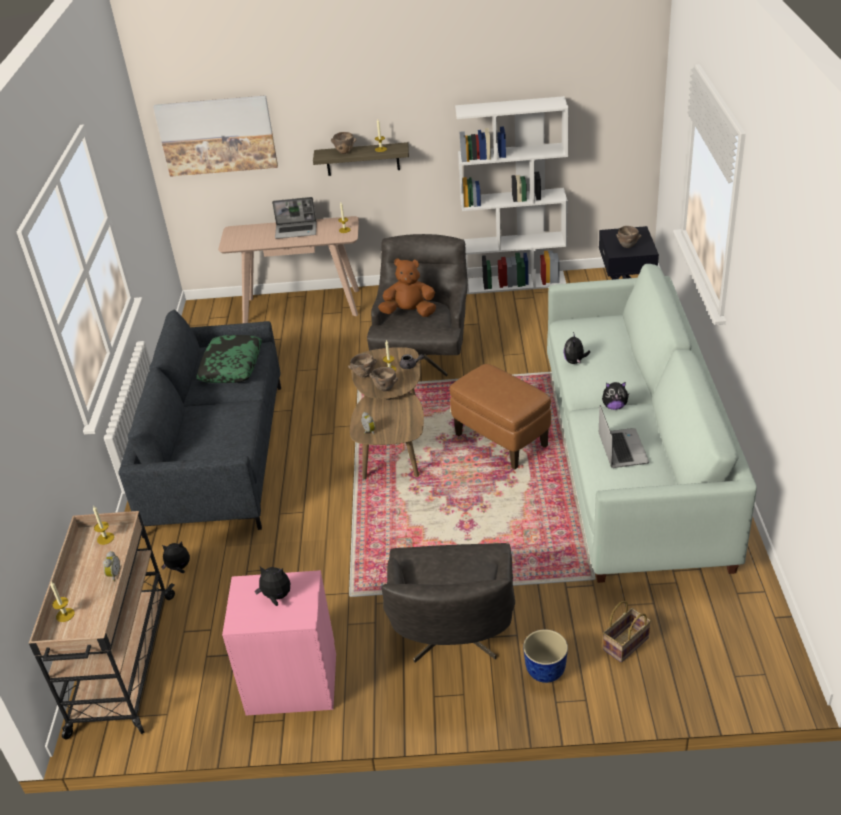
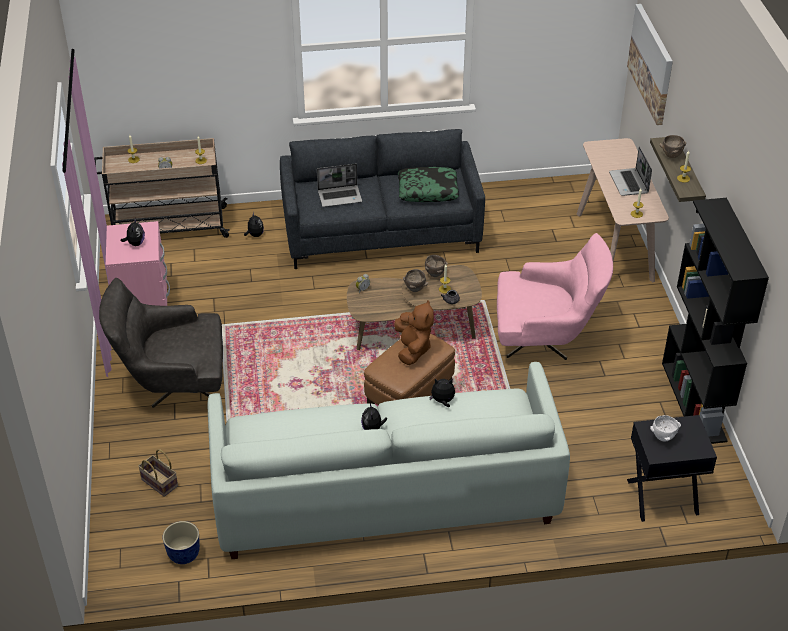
camera: 80 degrees right, 5 degrees up
(409, 312) = (539, 292): brown plush toy -> brown plush toy (413, 349)
(424, 352) = (546, 339): grey armchair -> pink armchair
(515, 282) = (694, 402): white bookcase -> black bookcase
(546, 672) = (137, 436): planter -> planter (183, 555)
(621, 449) = (306, 430): laptop -> laptop (340, 196)
(627, 246) = (662, 438): brown bowl -> white bowl

